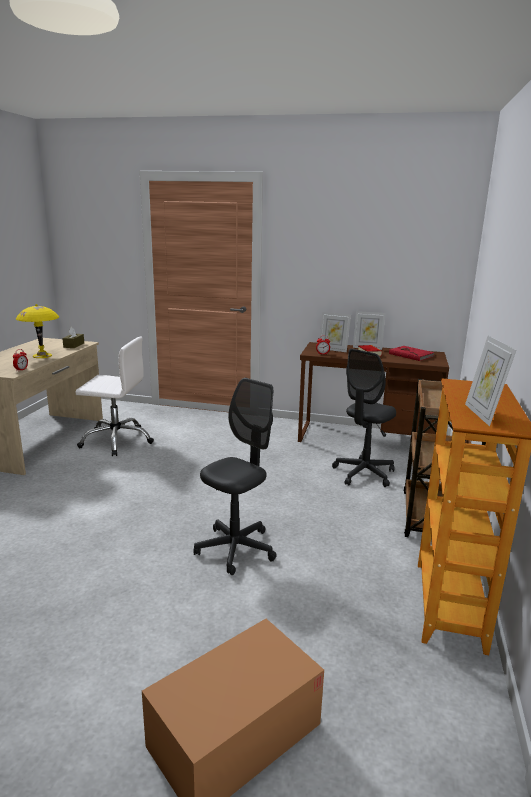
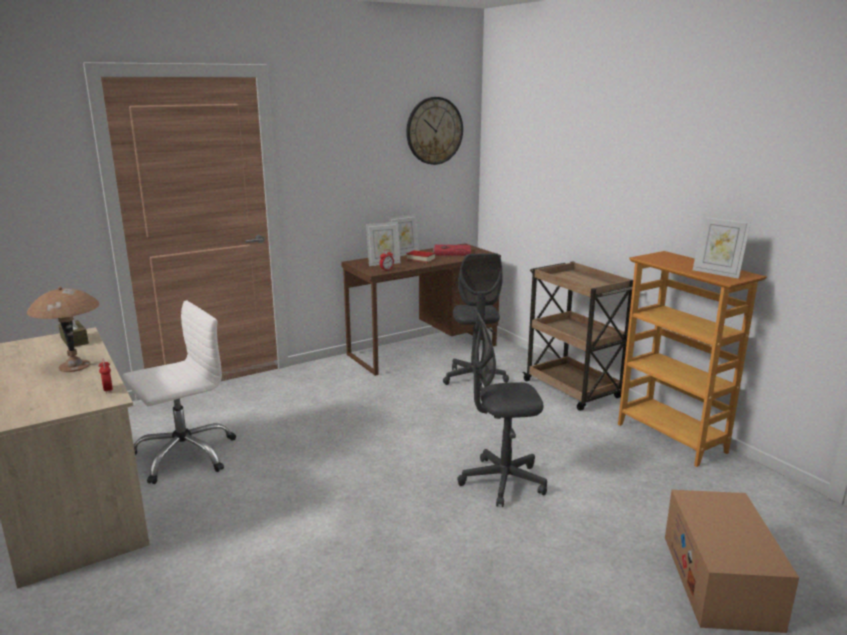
camera: 45 degrees left, 0 degrees up
(42, 356) = (75, 366): yellow table lamp -> brown table lamp
(236, 549) = (502, 482): grey office chair -> grey office chair turned 90 degrees counterclockwise
(420, 236) = (434, 131): none -> wall clock

